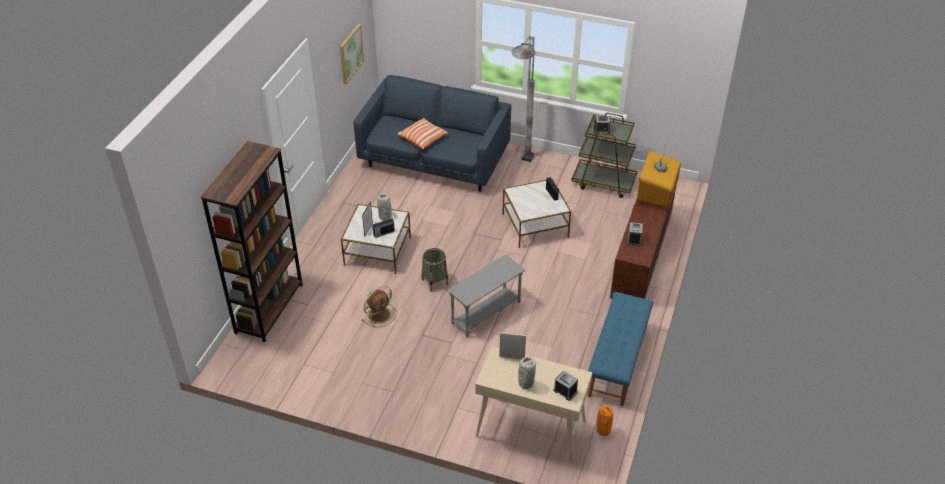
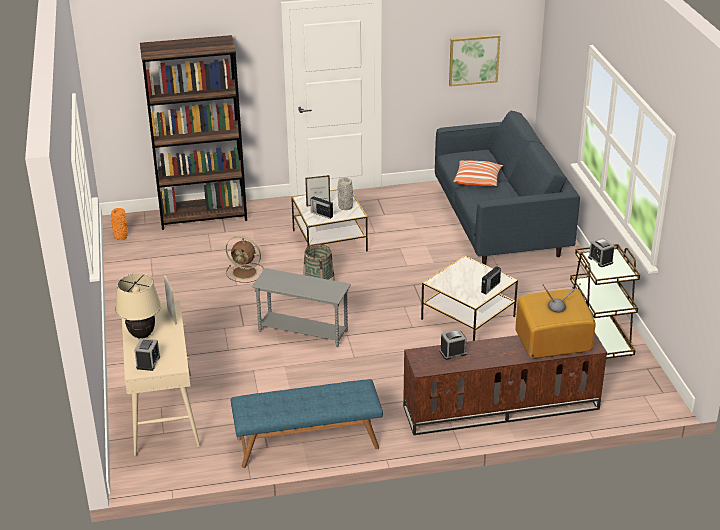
camera: 60 degrees right, 10 degrees down
(521, 170) = (548, 279): grey floor lamp -> none
(525, 383) = (142, 335): grey vase -> beige table lamp
(603, 430) = (195, 464): orange vase -> orange vase (120, 237)

